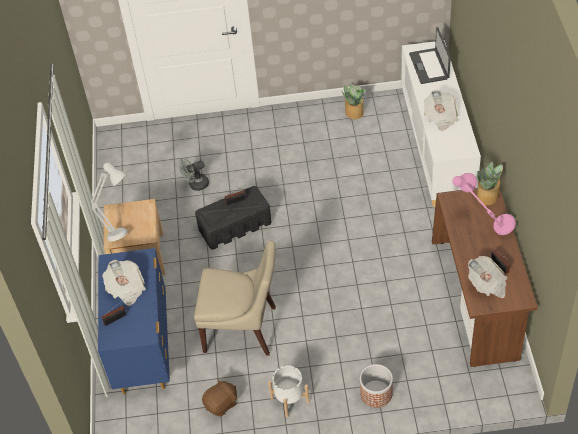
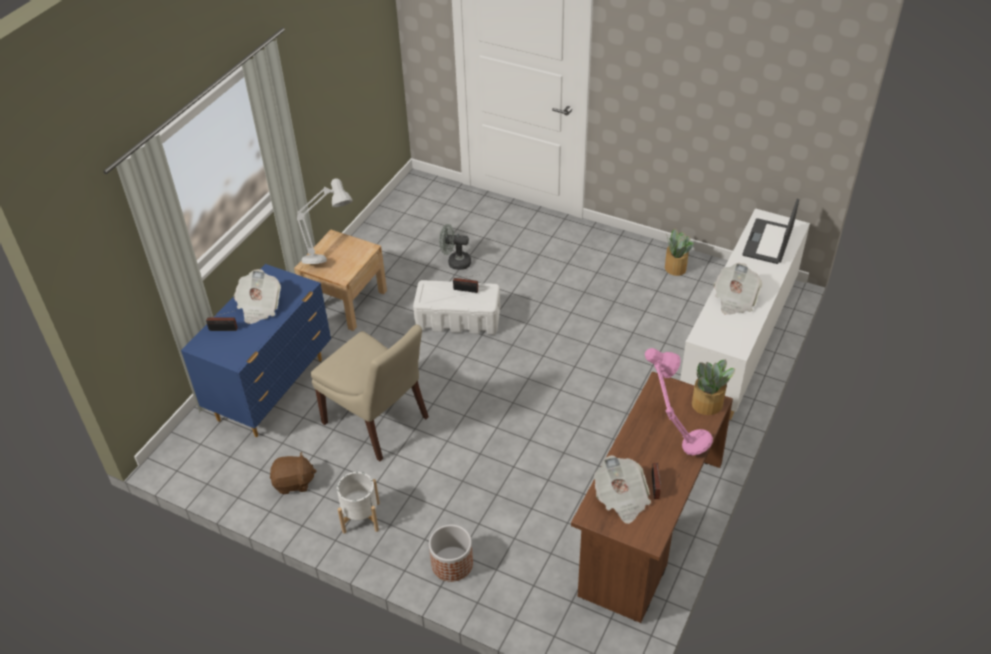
camera: 30 degrees right, 5 degrees down
(235, 226) = (458, 319): black storage box -> white storage box

